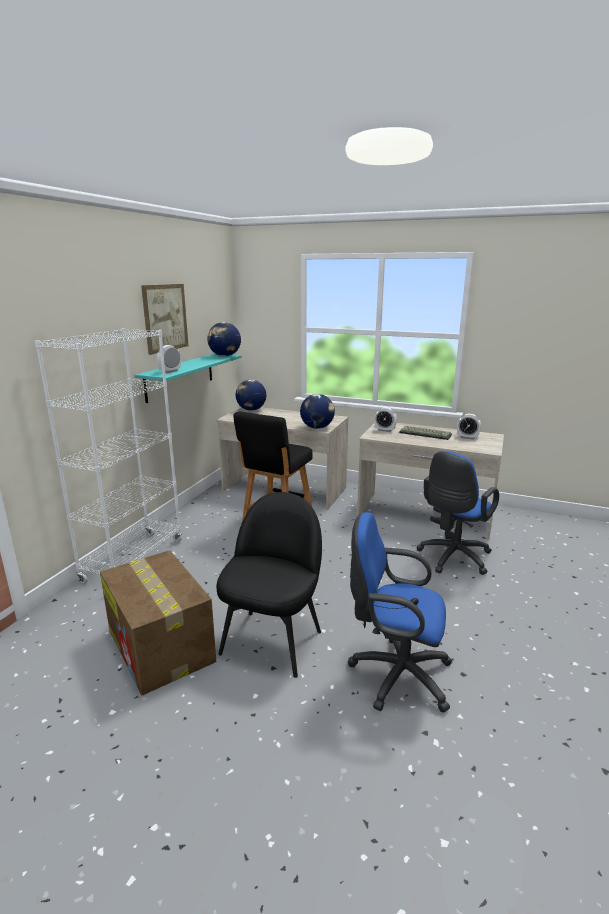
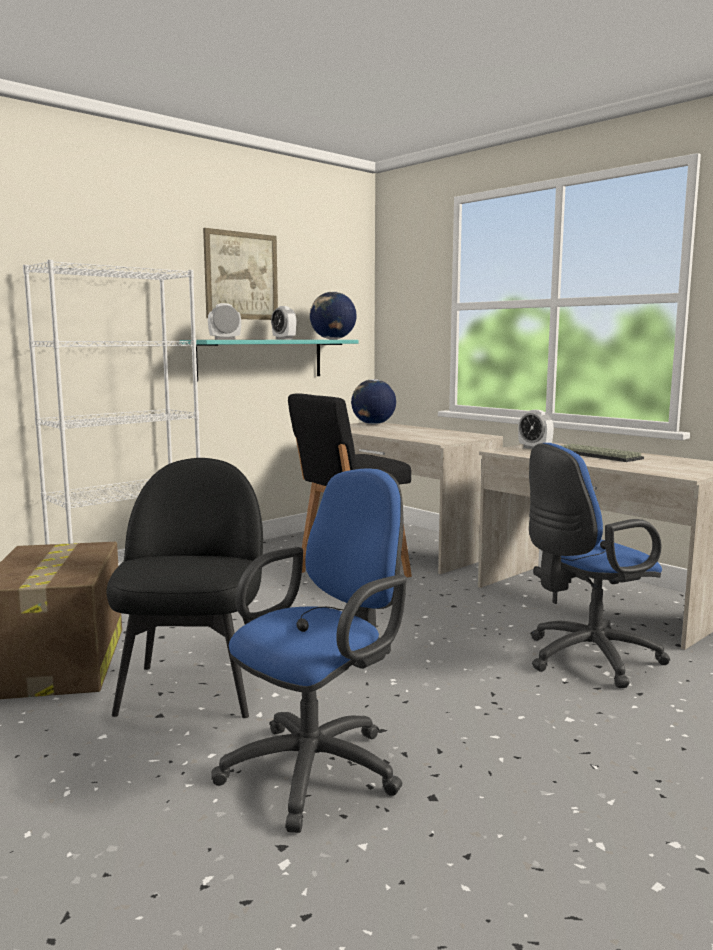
camera: 25 degrees right, 10 degrees down
(272, 640) = (194, 688): black chair -> black chair turned 45 degrees counterclockwise
(317, 428) = (434, 440): globe -> none
(395, 674) = (320, 767): blue office chair -> blue office chair turned 90 degrees clockwise
(467, 437) = (668, 463): alarm clock -> alarm clock (284, 339)

